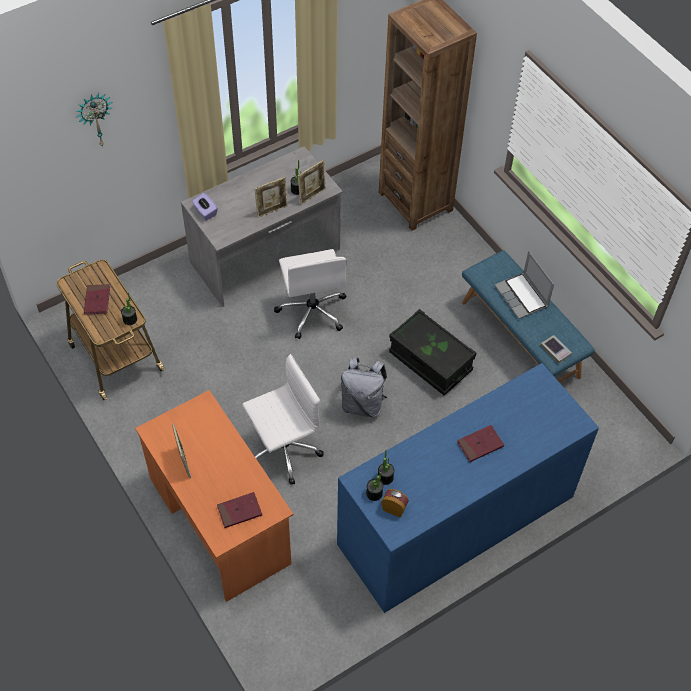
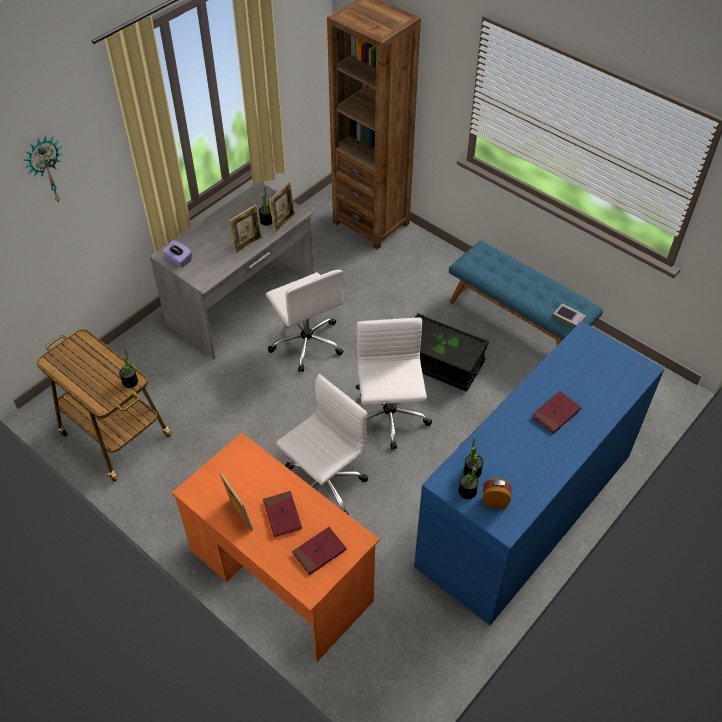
camera: 15 degrees left, 5 degrees down
(97, 300) = (87, 371): red book -> red book (282, 515)
(362, 404) = (389, 419): grey backpack -> white office chair
(522, 297) = (516, 276): laptop -> none

